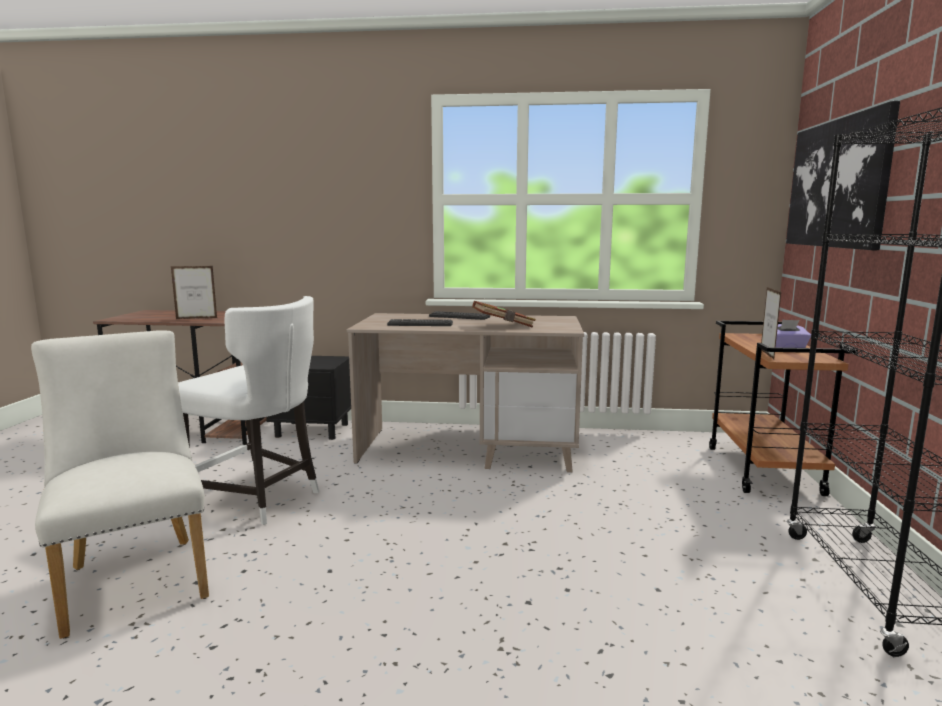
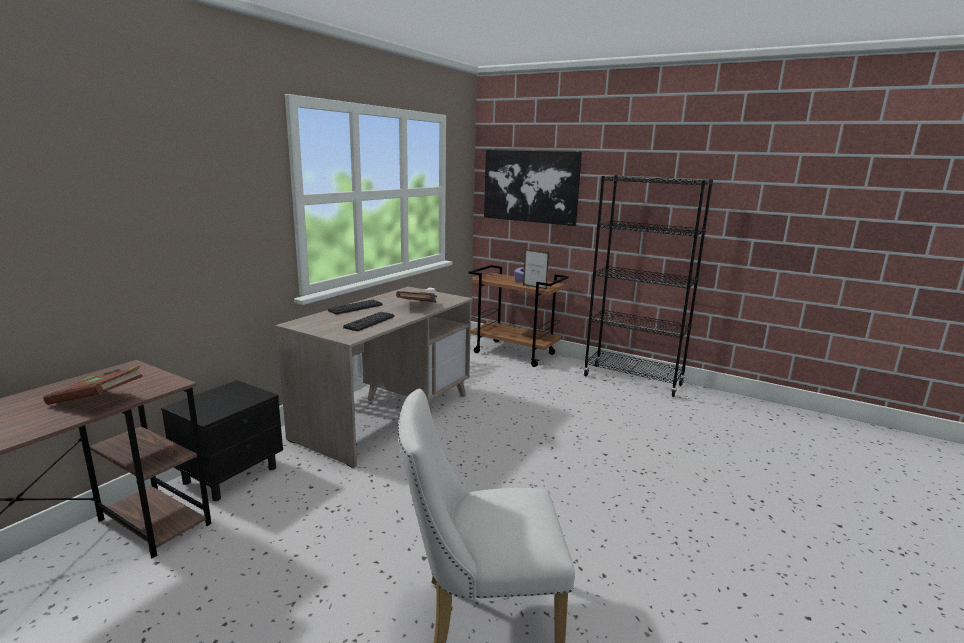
camera: 65 degrees left, 5 degrees up
(196, 318) = (98, 400): picture frame -> brown book
(258, 499) = (377, 531): white chair -> none

